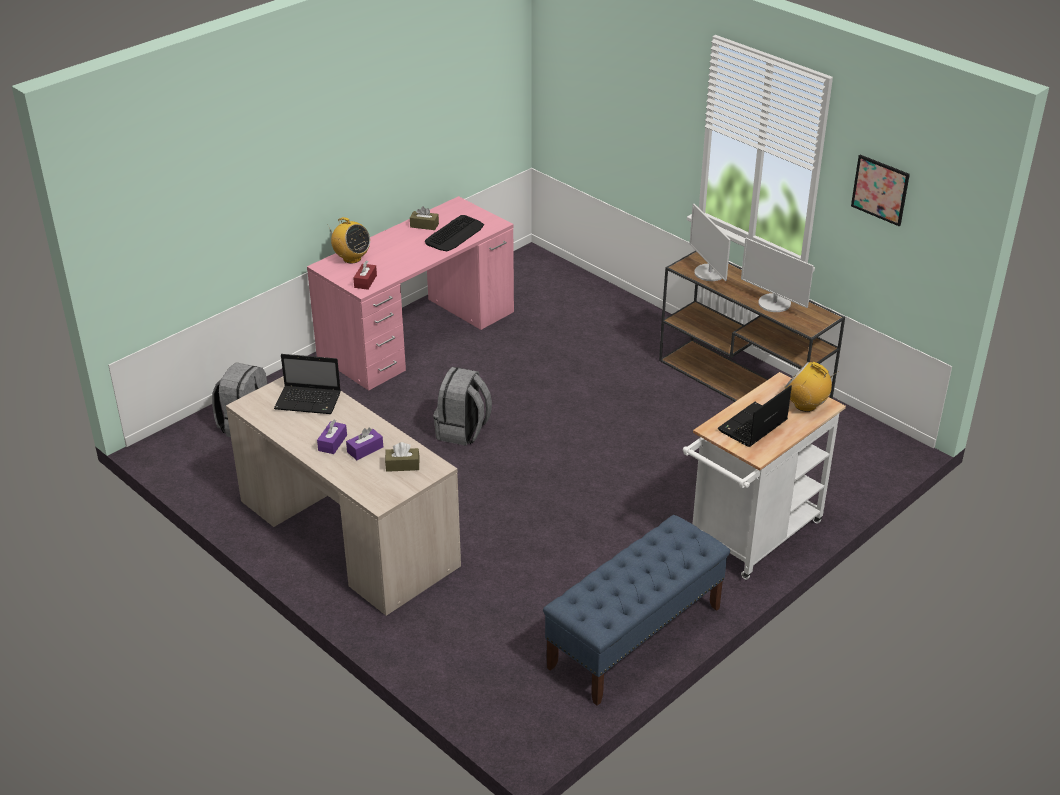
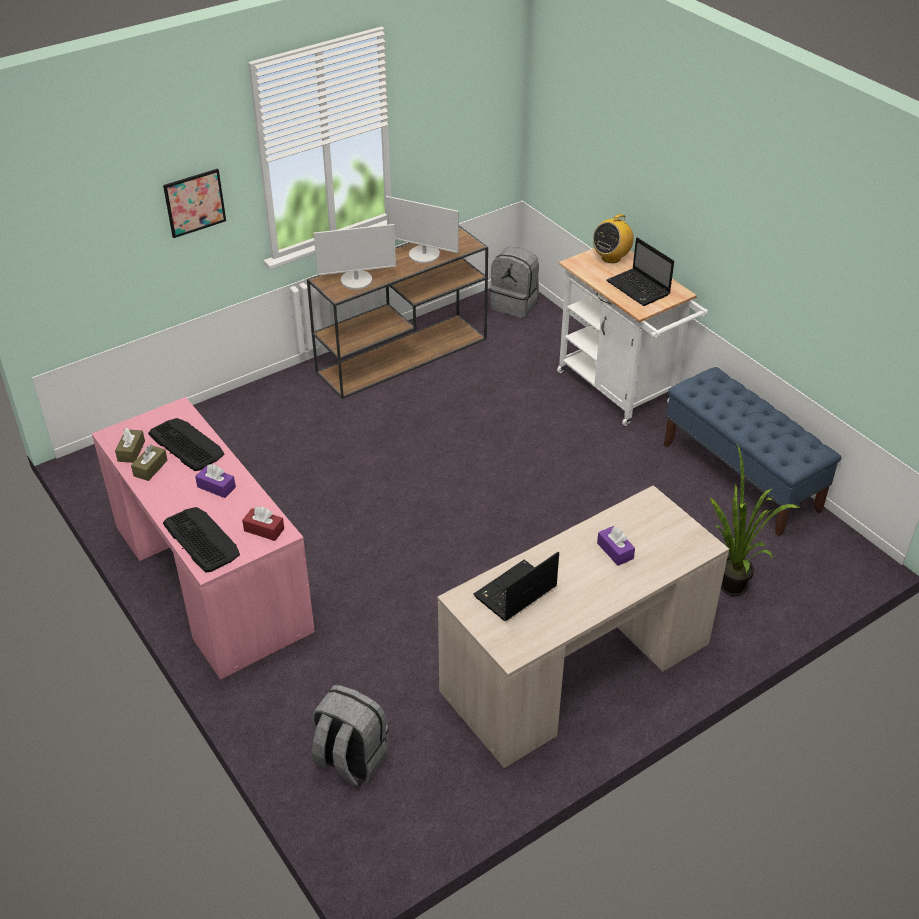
camera: 80 degrees left, 5 degrees up
(309, 401) = (514, 593): laptop -> laptop turned 150 degrees counterclockwise
(332, 443) = (599, 577): purple tissue box -> purple tissue box (216, 487)
(351, 258) = (201, 539): radio -> keyboard
(402, 465) = (645, 524): brown tissue box -> brown tissue box (131, 451)
(459, 628) = (727, 590): none -> potted plant
(463, 431) = (419, 556): grey backpack -> grey backpack (515, 304)
(774, 303) = (424, 255): monitor -> monitor turned 60 degrees clockwise
(880, 189) = (445, 99): picture -> picture (194, 202)

